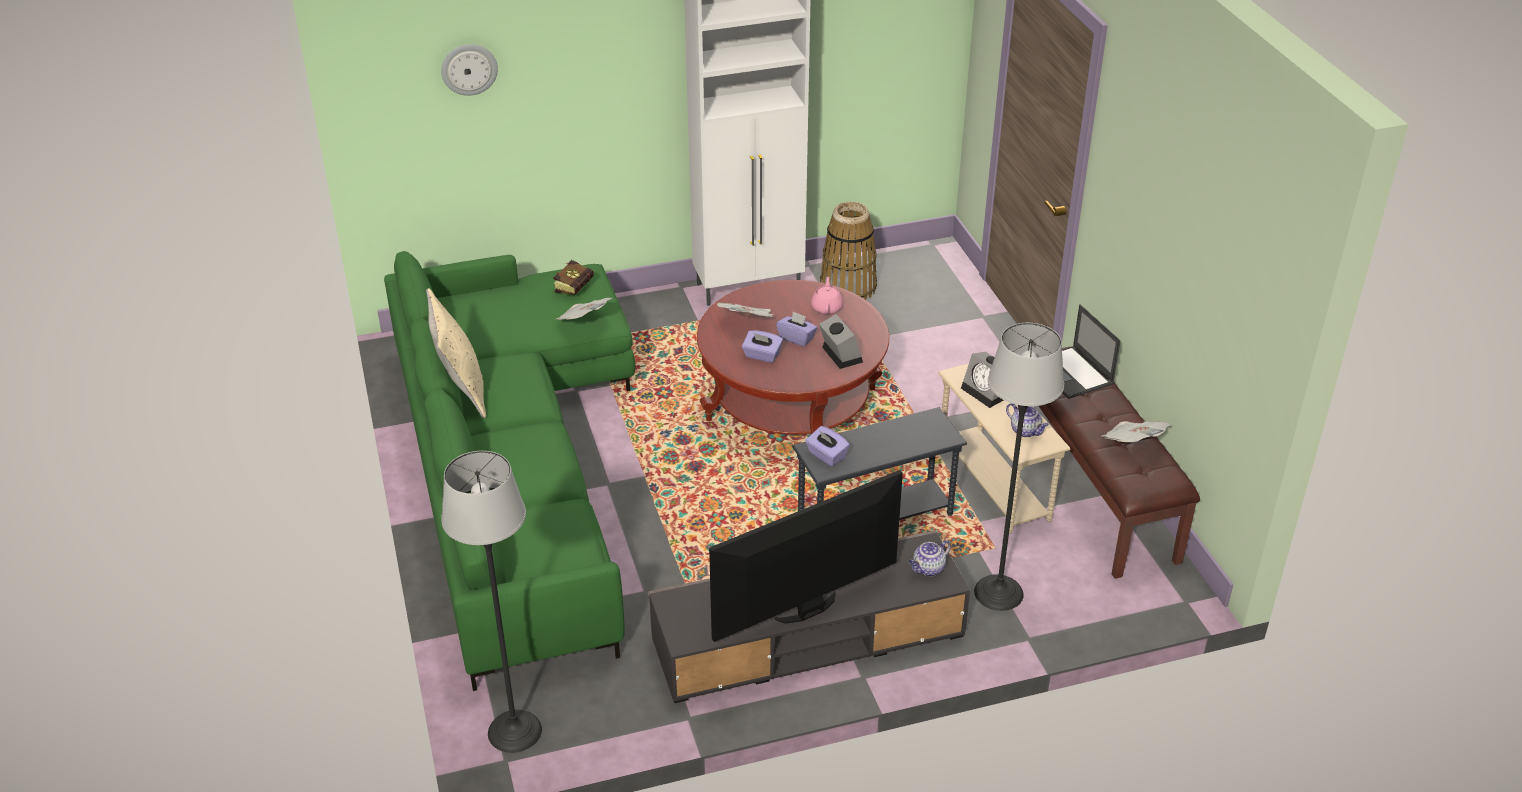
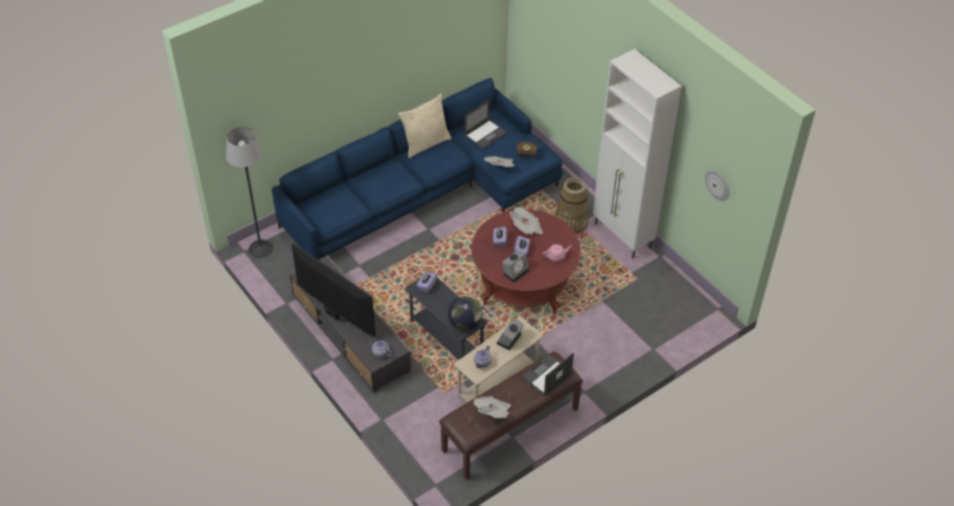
camera: 70 degrees right, 10 degrees up
(469, 69) = (550, 25): wall clock -> wall clock (717, 185)
(493, 317) = (485, 134): none -> laptop
(515, 467) = (425, 192): green sofa -> blue sofa
(848, 287) = (647, 279): basket -> basket (571, 222)
(933, 431) = (465, 324): none -> globe
(998, 593) = (410, 401): floor lamp -> none

